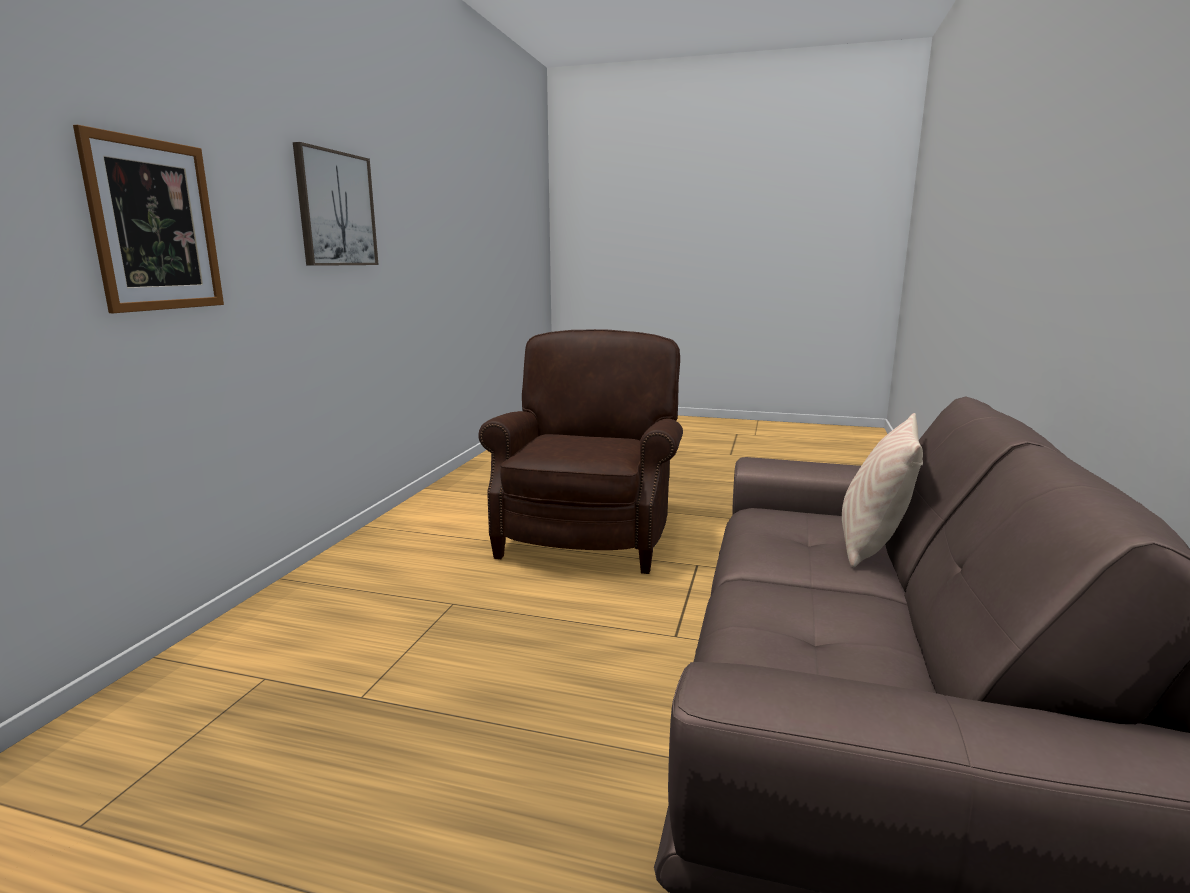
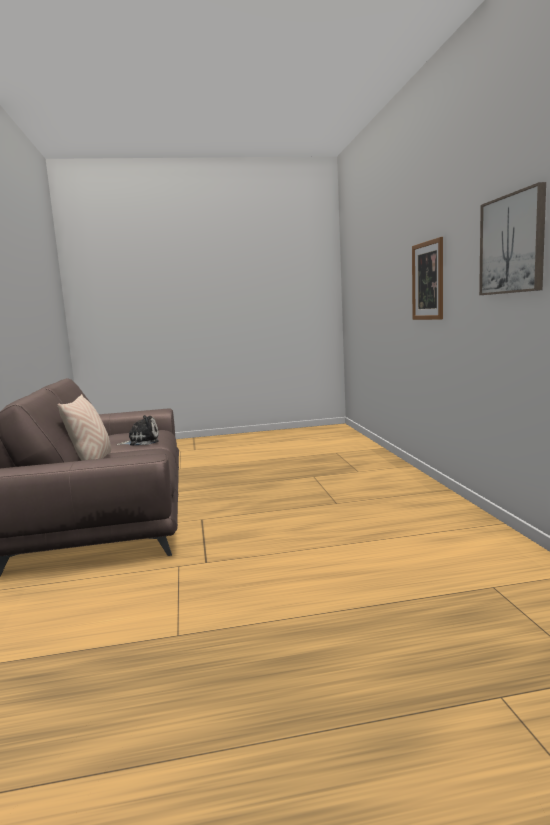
camera: 155 degrees right, 5 degrees down
(588, 533) = (321, 566): brown armchair -> none
(789, 606) = (141, 441): none -> plush toy

